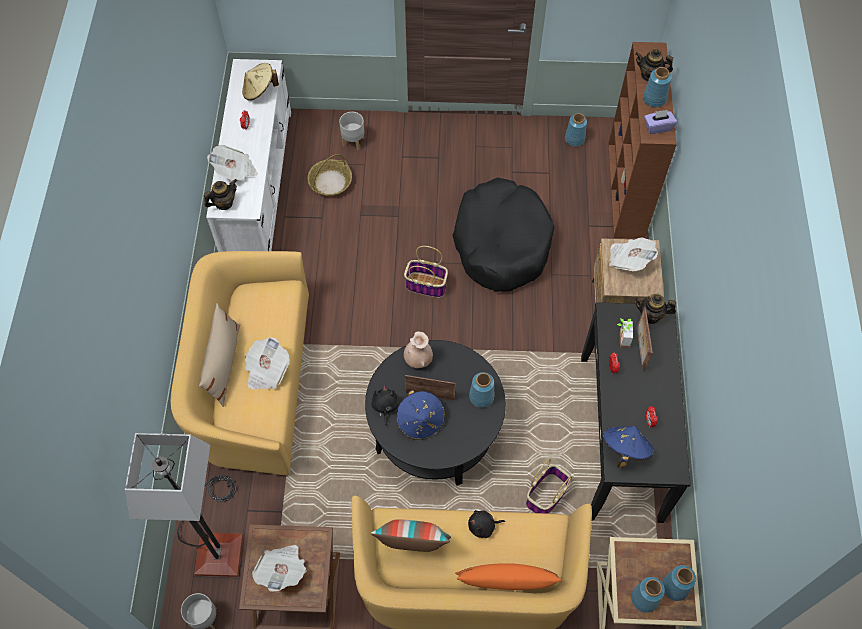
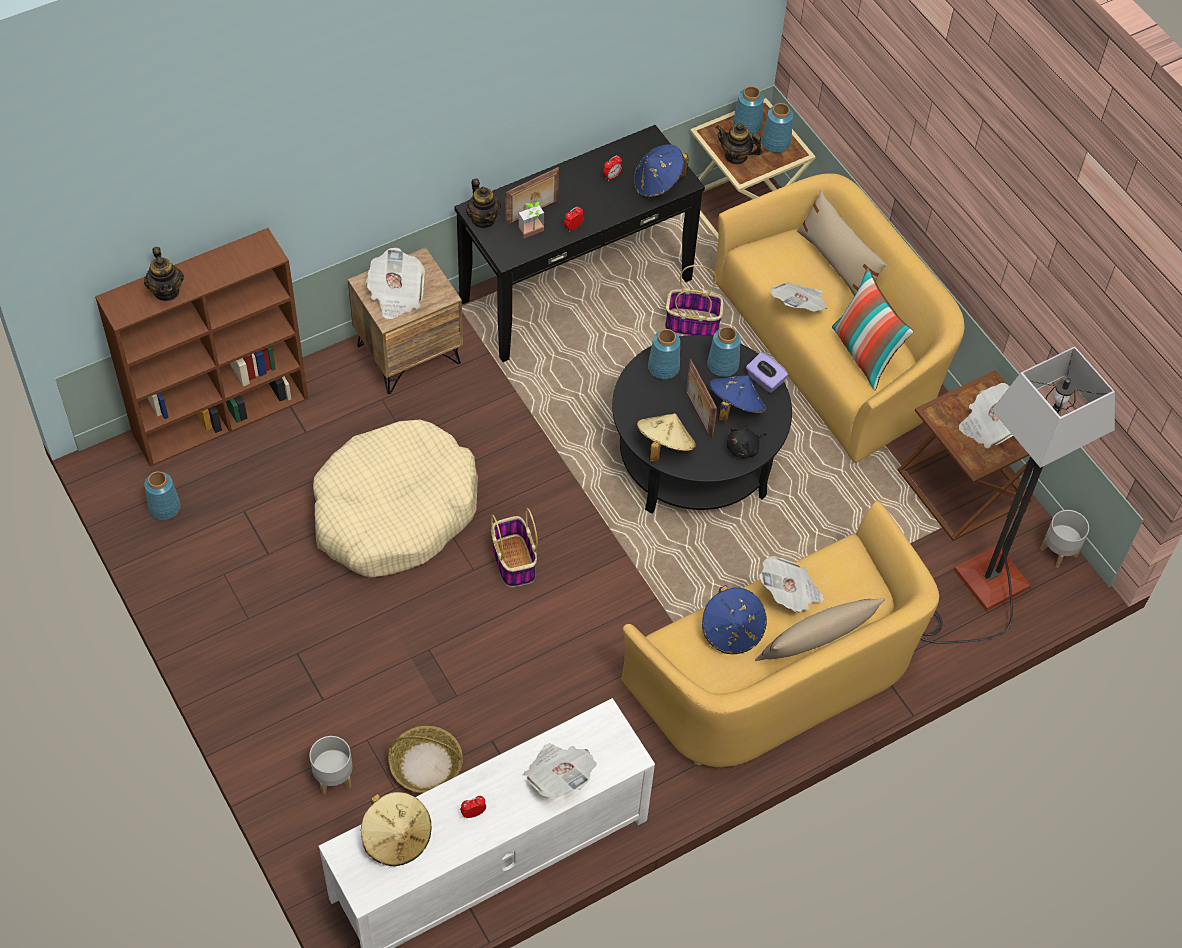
camera: 125 degrees left, 5 degrees down
(224, 203) = (619, 756): teapot -> teapot (736, 156)
(267, 324) = (732, 631): none -> blue hat
(418, 360) = (664, 446): beige vase -> beige hat
(483, 526) = (799, 306): black plush toy -> newspaper
(501, 243) = (394, 511): black dog bed -> beige dog bed
(506, 583) = (837, 265): orange pillow -> beige pillow
(654, 98) = (205, 272): blue vase -> blue vase (722, 365)
(657, 127) = (252, 253): purple tissue box -> purple tissue box (765, 380)

